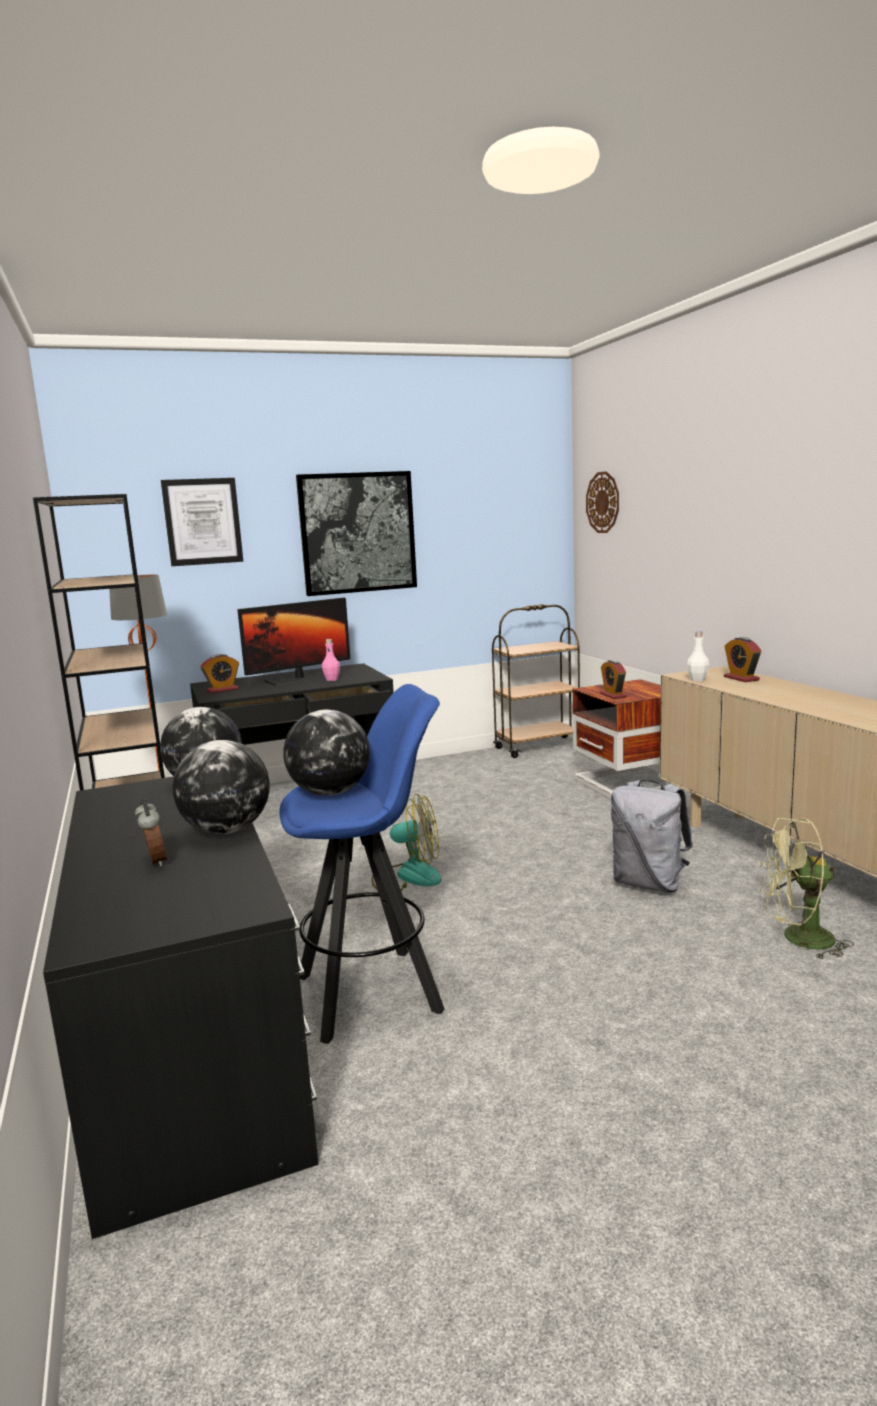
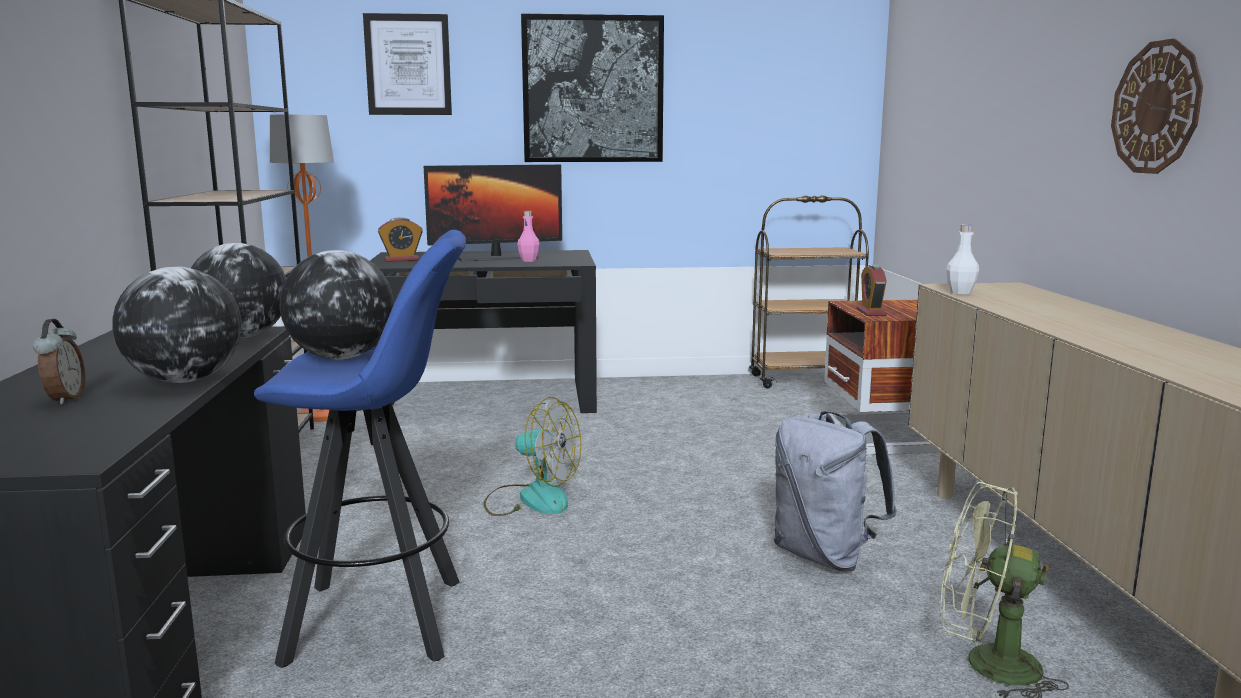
camera: 15 degrees right, 0 degrees up
(603, 502) = (913, 64): wall clock -> wall clock (1156, 107)
(741, 678) = (1025, 296): alarm clock -> none

